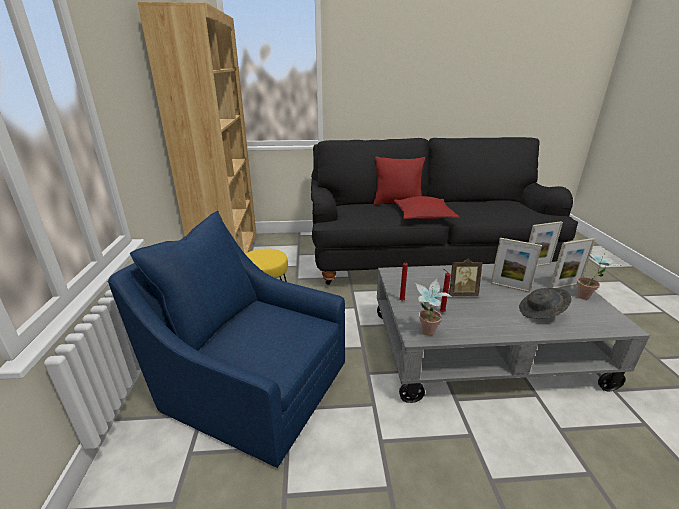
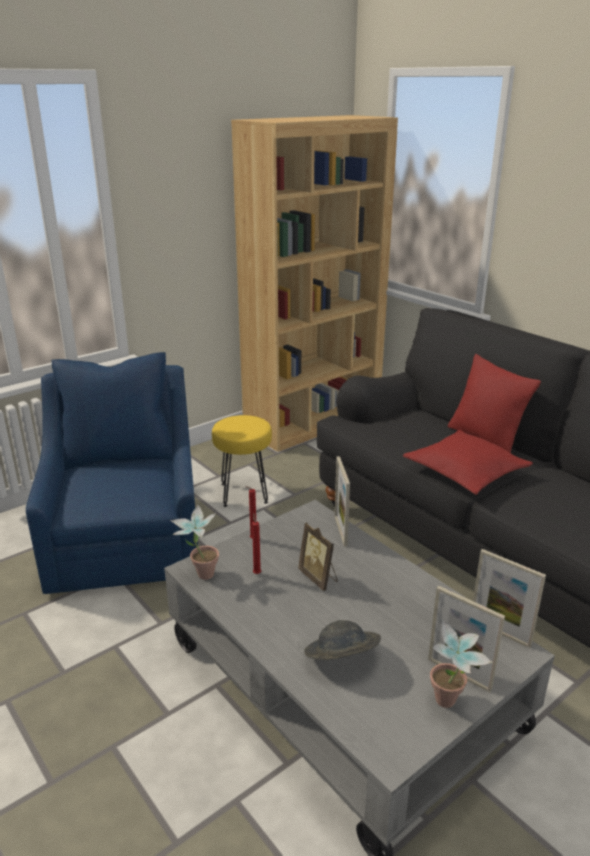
camera: 55 degrees right, 0 degrees up
(509, 287) = (386, 616): picture frame -> picture frame (340, 531)

